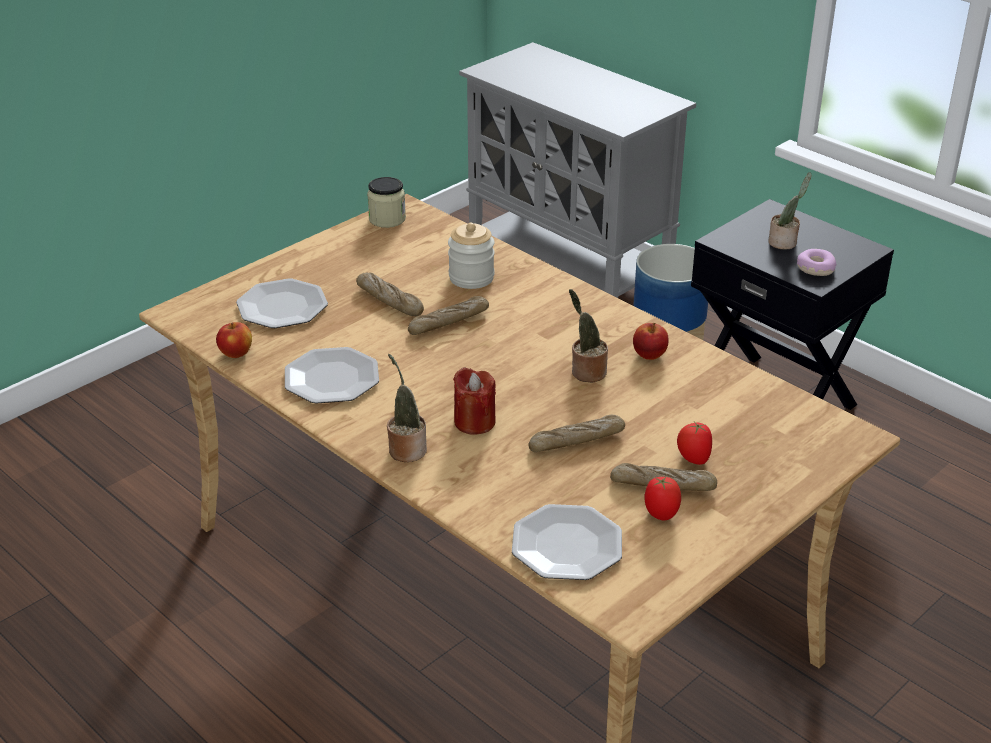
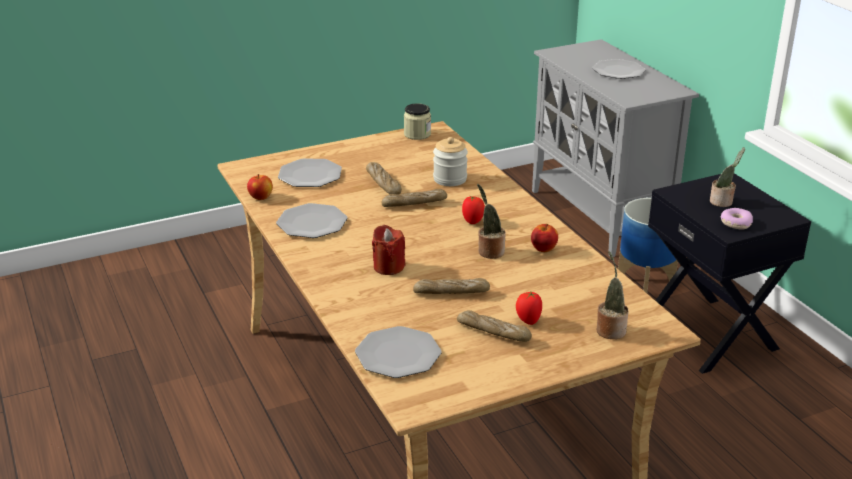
camera: 20 degrees right, 5 degrees down
(406, 449) = (330, 274): potted plant -> potted plant (610, 329)
(582, 85) = (618, 71): none -> plate
(661, 513) = (479, 349): tomato -> tomato (473, 221)

